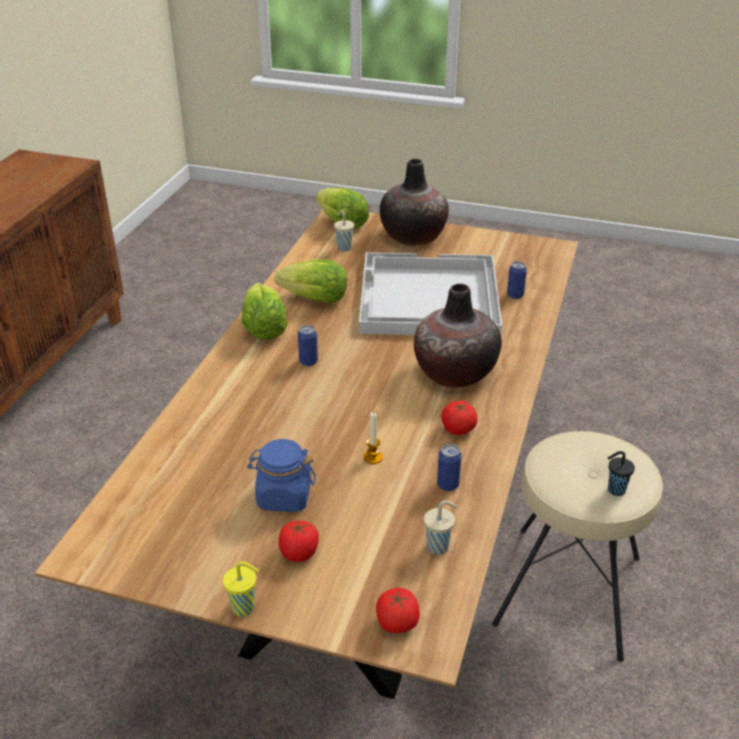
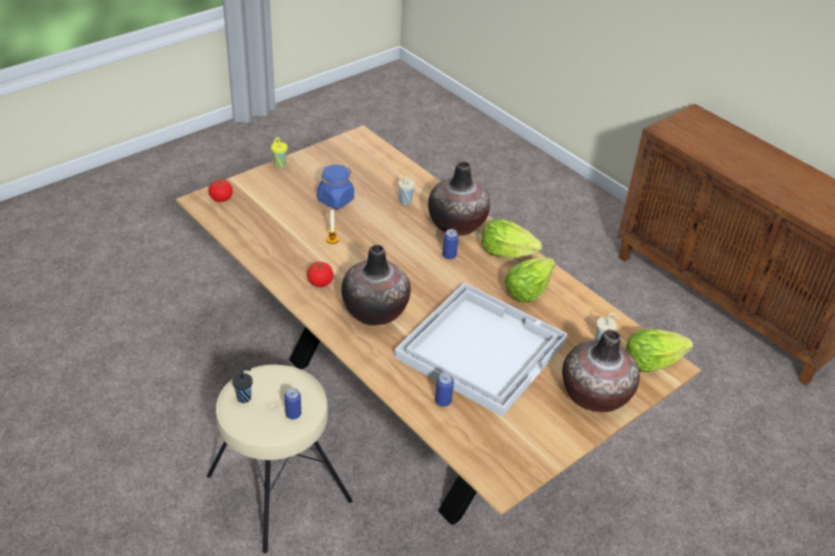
camera: 120 degrees right, 5 degrees up
(241, 377) = (457, 224): none -> vase
(299, 553) = (293, 190): tomato -> none
(439, 547) = (246, 230): beige cup -> beige cup (405, 202)
(448, 485) = (282, 254): can -> can (293, 414)

